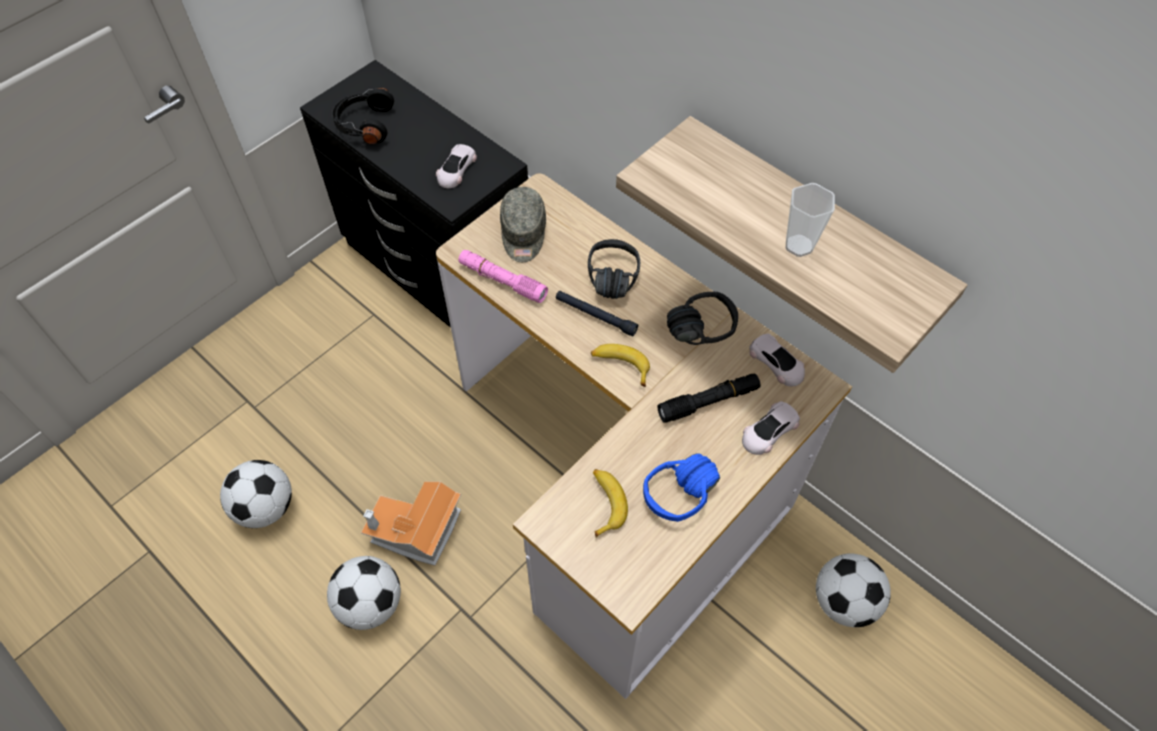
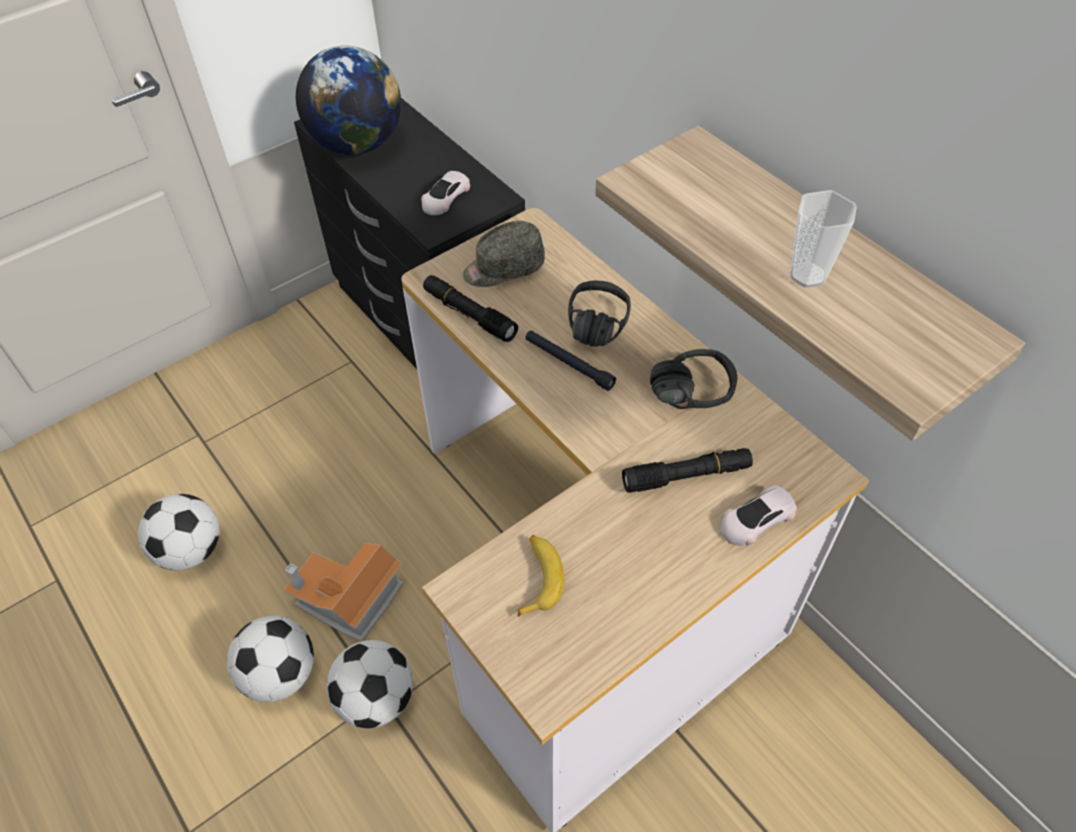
camera: 10 degrees right, 5 degrees down
(364, 124) = (357, 144): black headphones -> globe
(502, 281) = (469, 314): pink flashlight -> black flashlight
(523, 234) = (503, 268): grey cap -> grey cap turned 60 degrees clockwise
(620, 365) = (587, 422): banana -> none
(688, 502) = (641, 591): blue headphones -> none
(777, 363) = (778, 442): white toy car -> none
(844, 601) = (840, 757): football -> football (376, 698)

